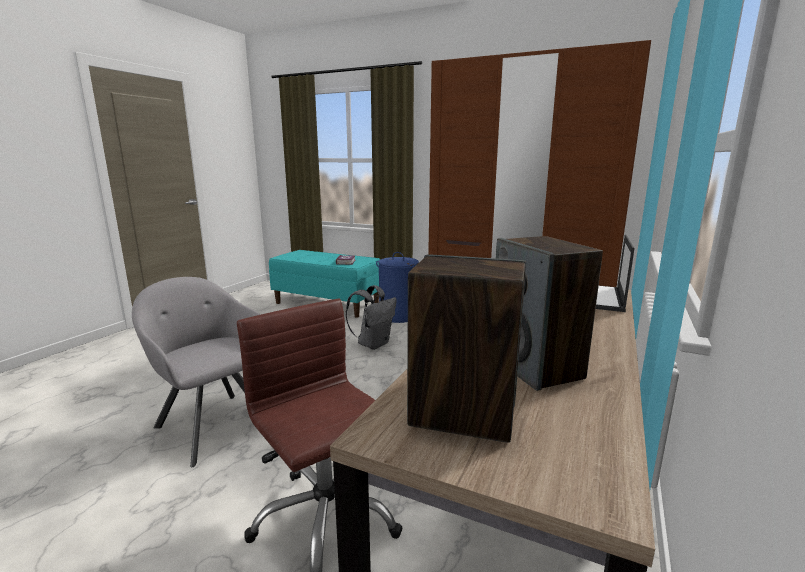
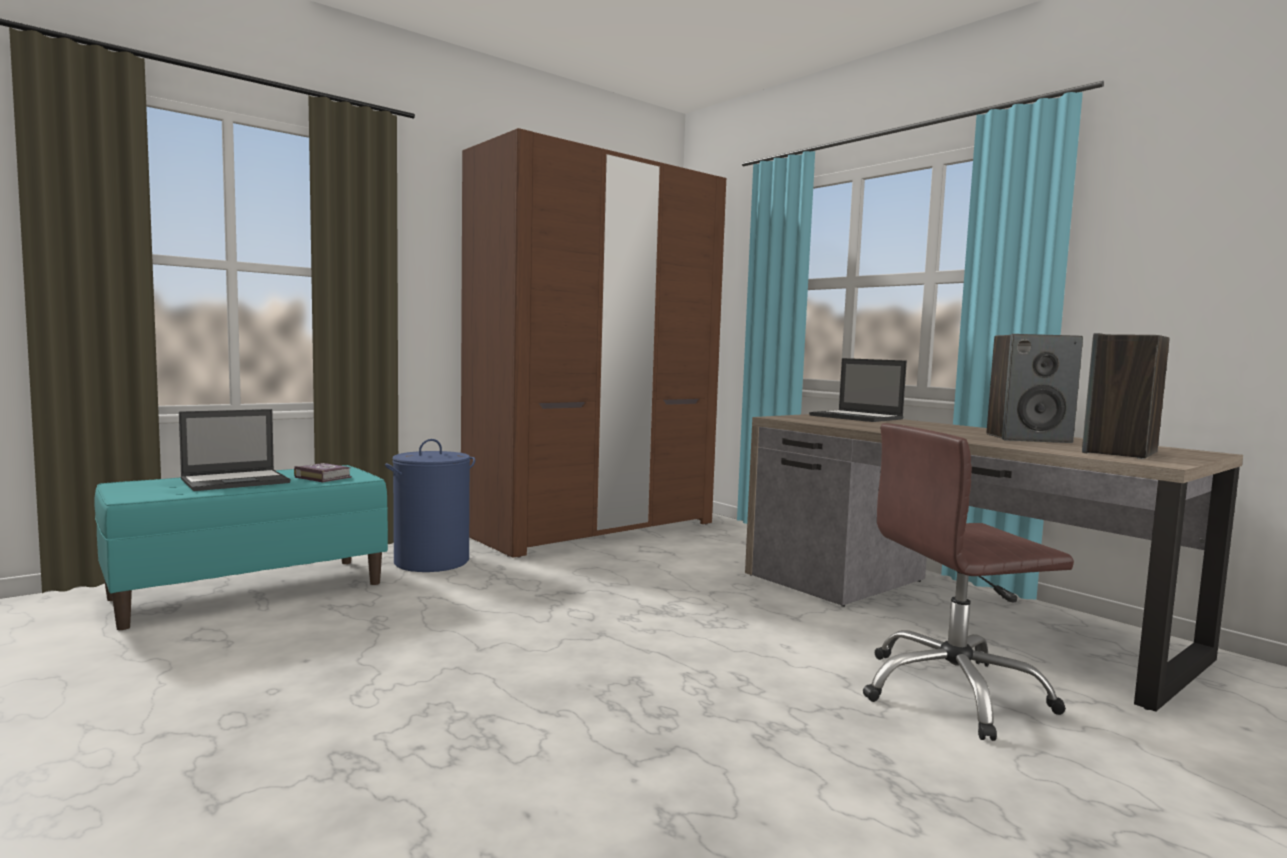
camera: 65 degrees left, 10 degrees down
(212, 424) = (675, 747): grey armchair -> none
(322, 257) = (237, 481): none -> laptop
(373, 344) = (517, 594): grey backpack -> none

